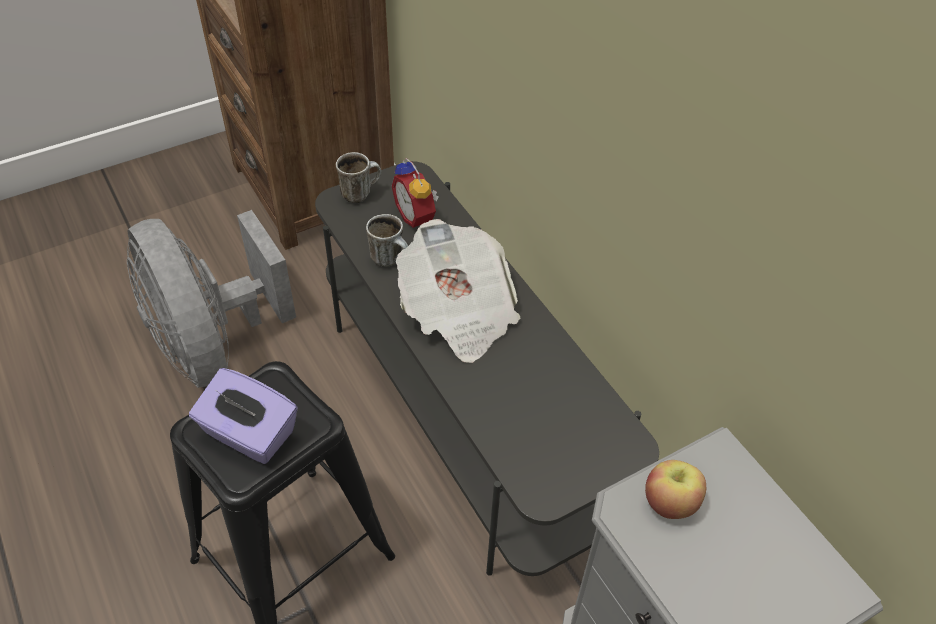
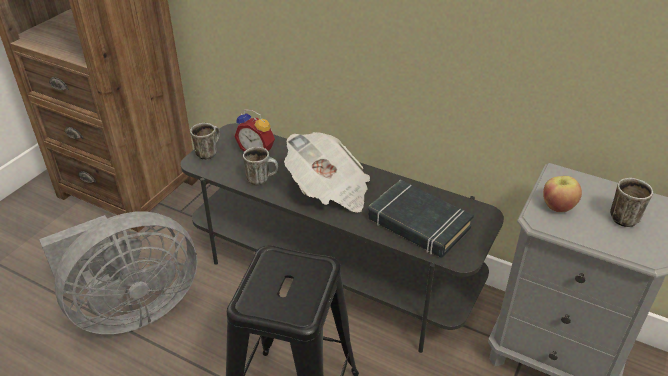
camera: 30 degrees left, 10 degrees down
(214, 345) = (131, 310): grey fan -> grey fan turned 60 degrees counterclockwise
(249, 434) = (284, 291): purple tissue box -> none
(529, 416) = (418, 224): none -> black book
(756, 572) = (625, 216): none -> mug

